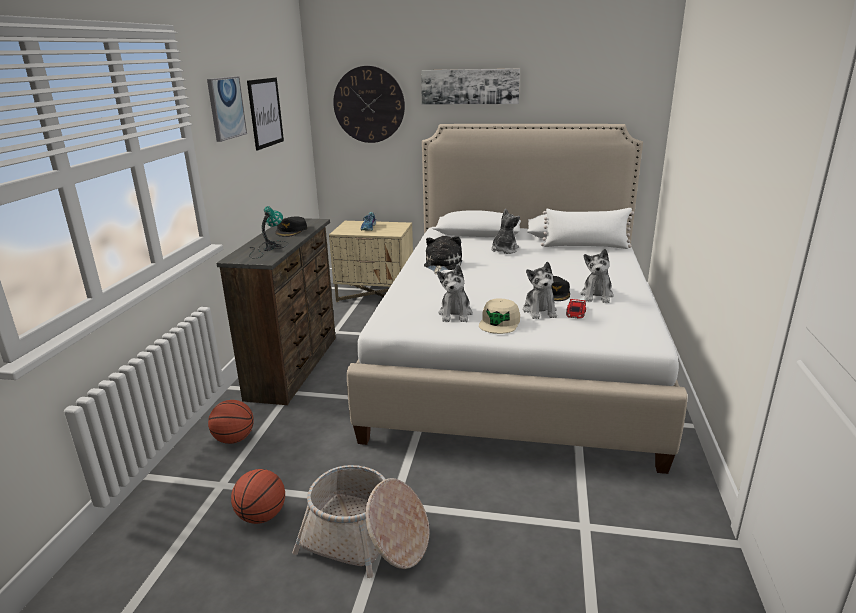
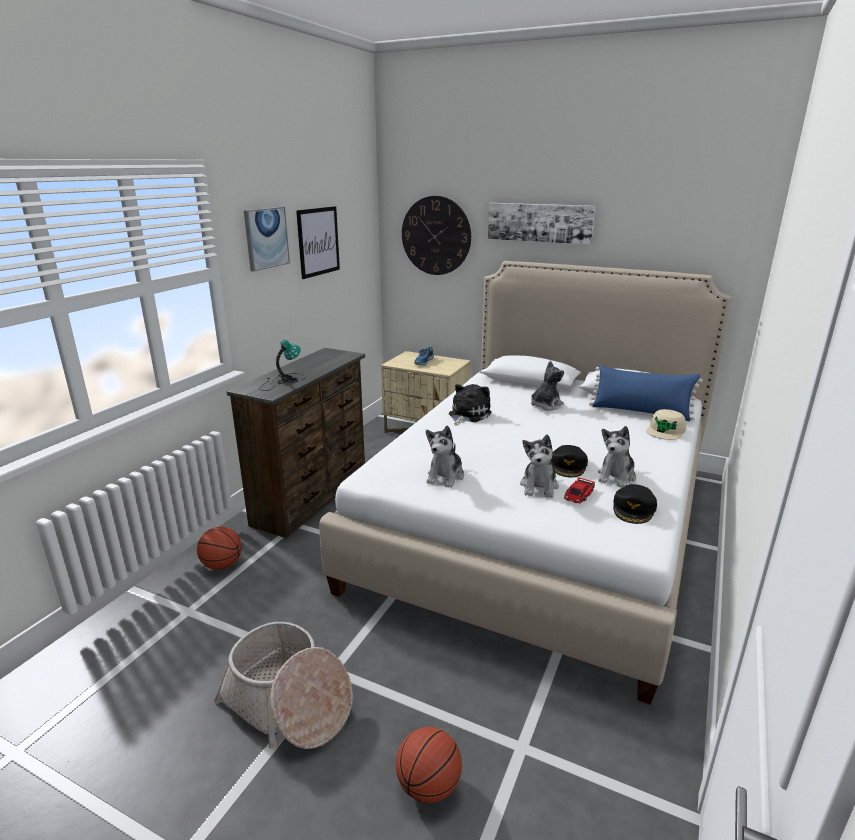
camera: 15 degrees right, 0 degrees up
(262, 516) = (207, 653): basketball -> basketball (428, 786)
(291, 231) = (319, 363): black cap -> black cap (634, 509)
(499, 323) = (485, 494): beige cap -> beige cap (666, 431)
(585, 246) = (640, 412): white pillow -> blue pillow

